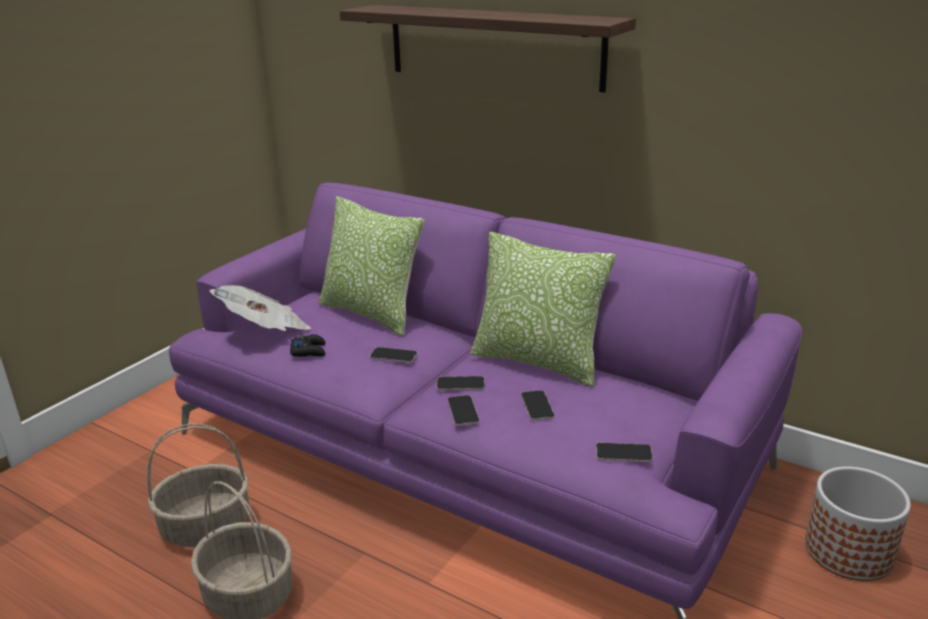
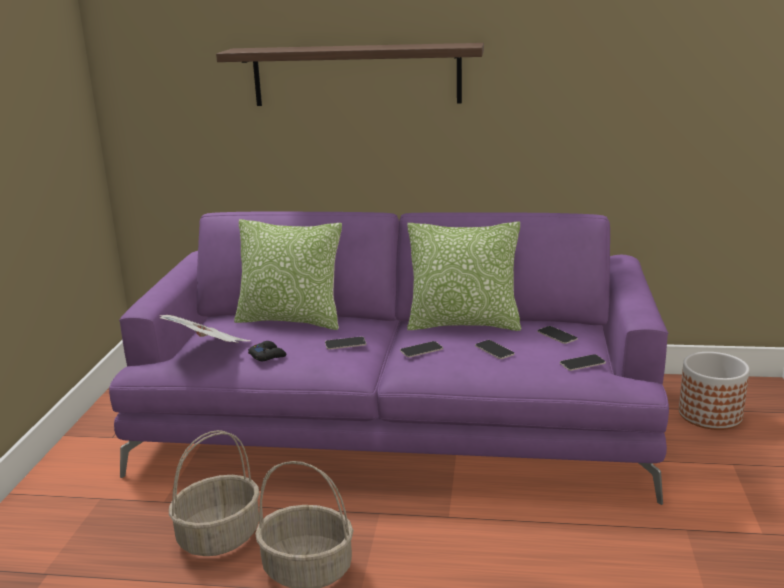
camera: 25 degrees left, 5 degrees down
(463, 411) = (442, 366): phone -> phone (557, 335)

